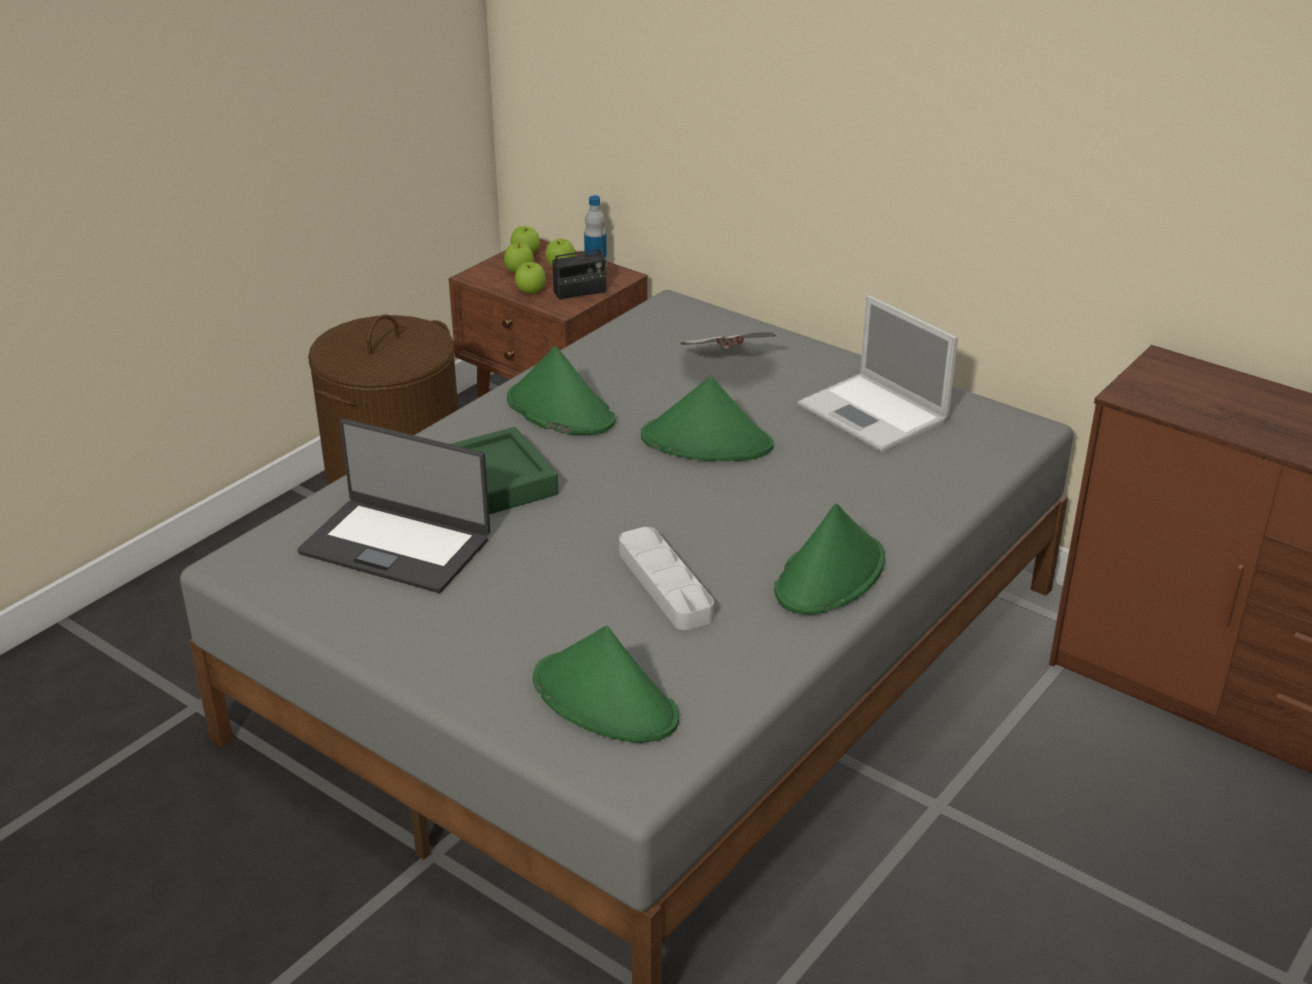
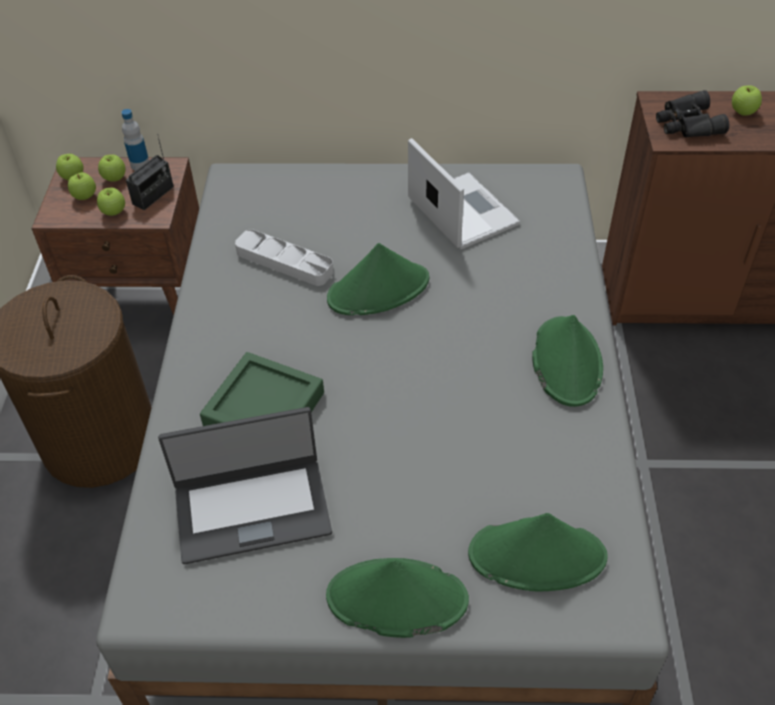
camera: 35 degrees left, 15 degrees up
(559, 410) = (247, 314): green hat -> green hat (396, 599)
(665, 584) = (475, 431): grey tray -> grey tray (284, 262)
(725, 363) = (322, 213): newspaper -> none
(874, 414) = (461, 211): laptop -> laptop turned 135 degrees counterclockwise
(1172, 390) = (686, 124): none -> black binoculars
(1263, 404) = (743, 112): none -> apple

